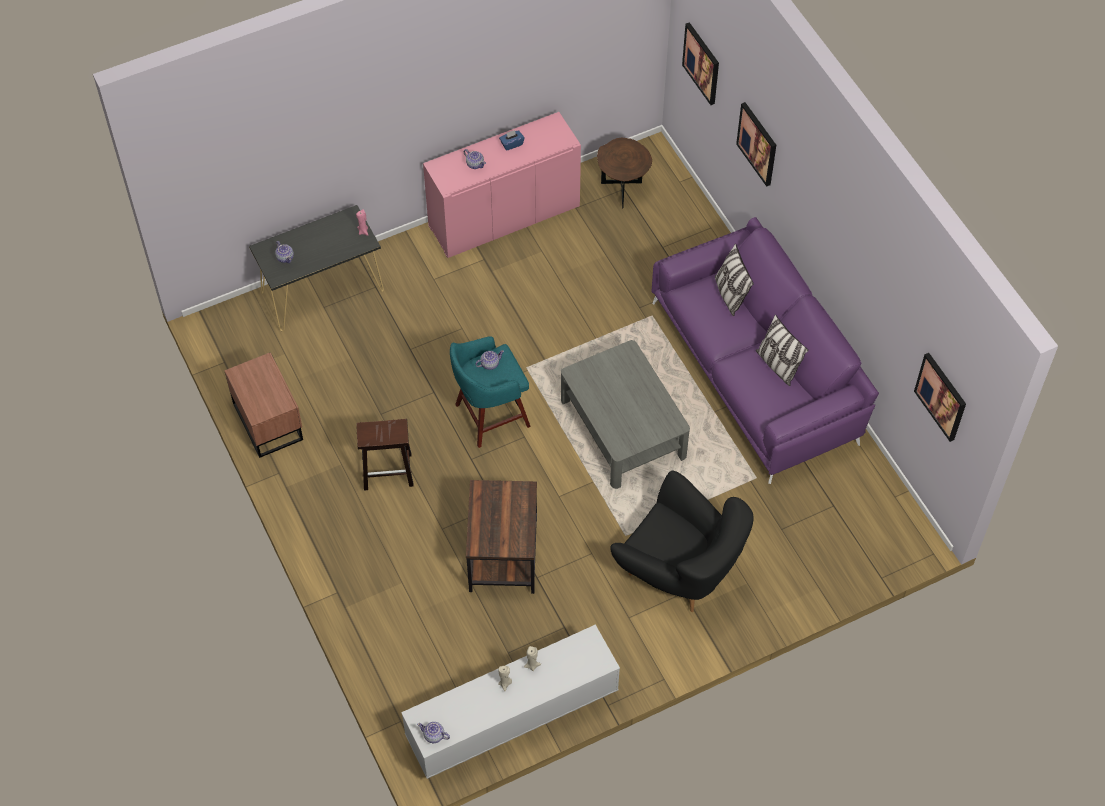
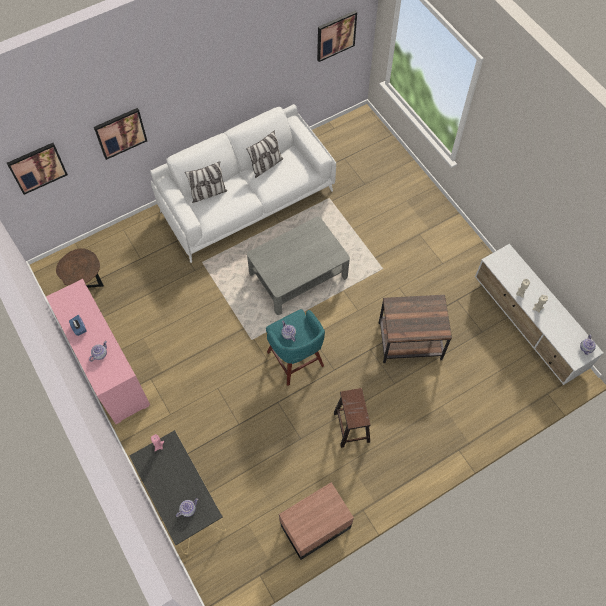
camera: 95 degrees left, 5 degrees up
(679, 572) = (404, 237): black armchair -> none
(757, 371) = (246, 199): purple sofa -> white sofa

